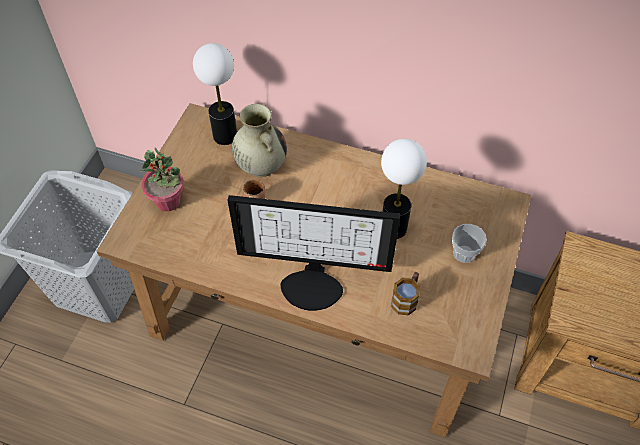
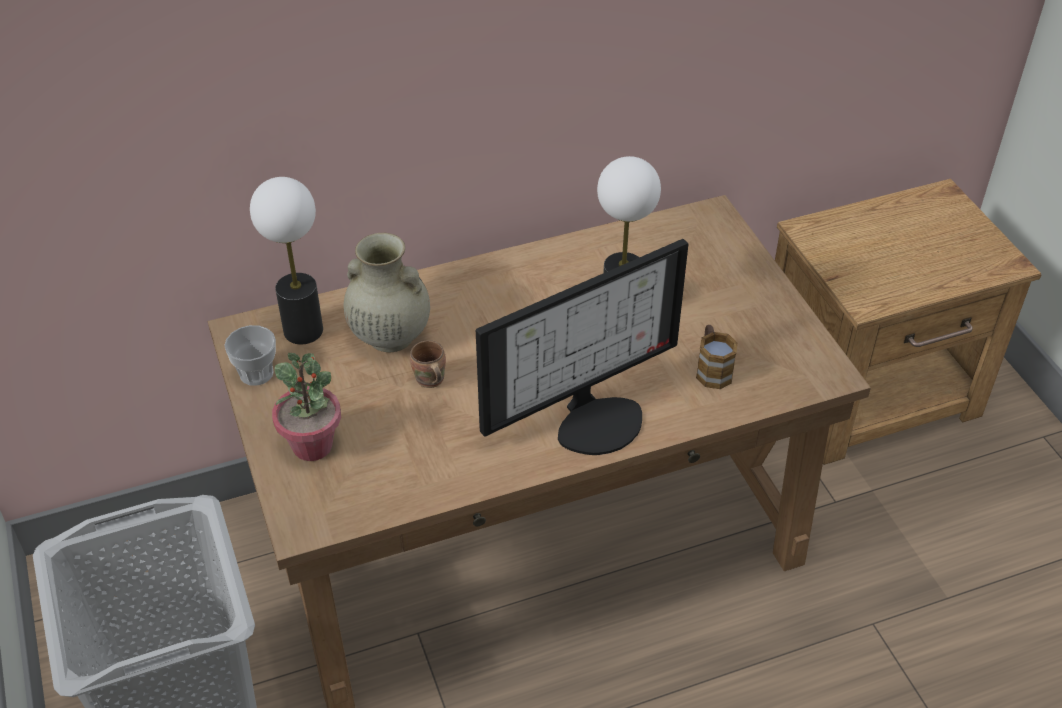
camera: 40 degrees left, 10 degrees down
(464, 253) = (721, 289): cup -> cup (256, 373)

